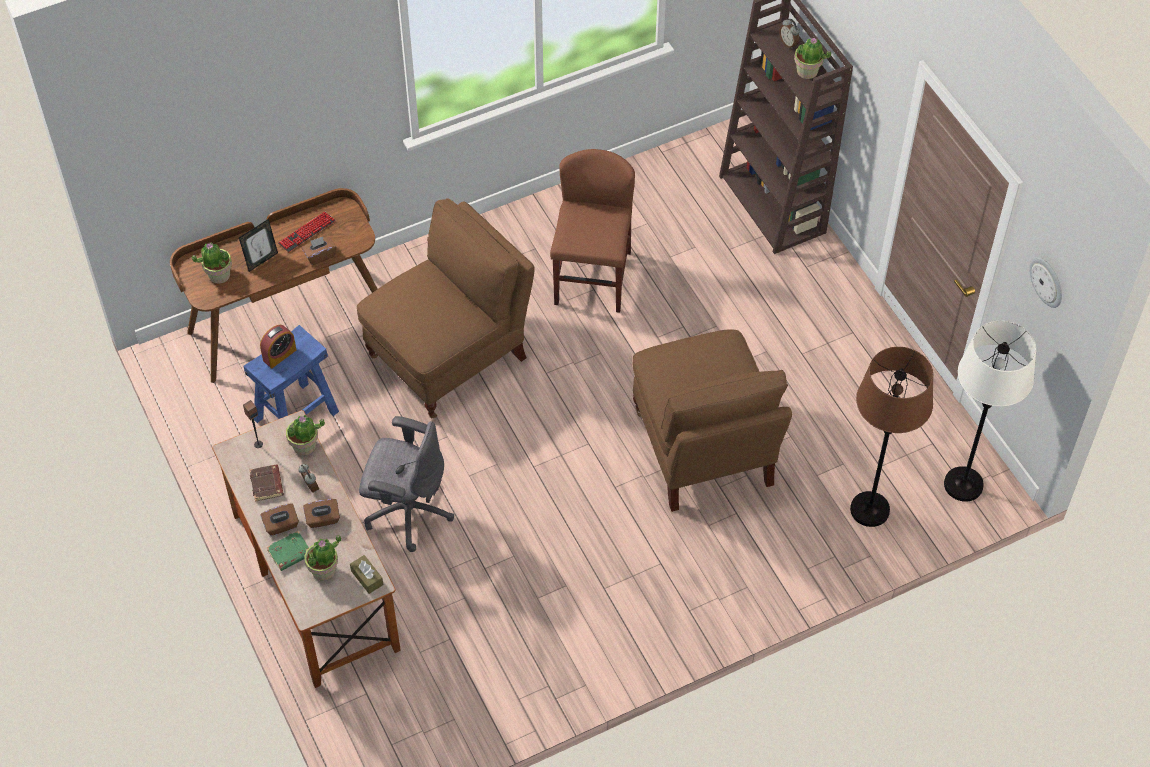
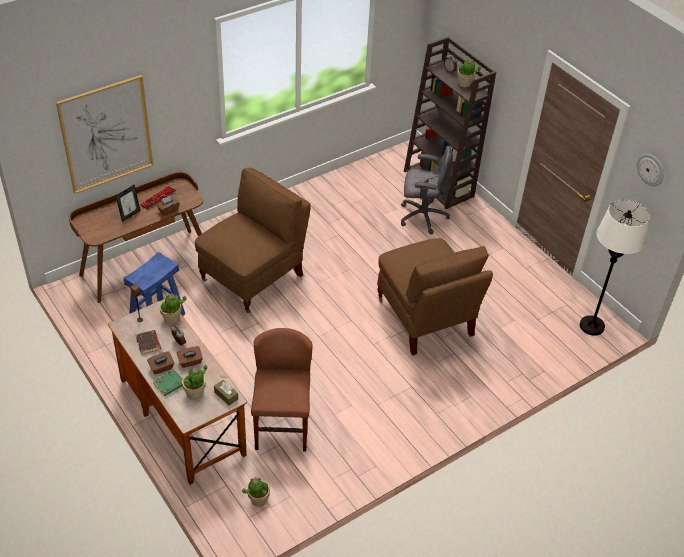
camera: 10 degrees left, 10 degrees down
(219, 275) = (102, 224): potted plant -> potted plant (258, 499)
(227, 147) = (106, 134): none -> picture
(279, 355) = (147, 270): alarm clock -> none
(407, 511) = (239, 369): grey office chair -> grey office chair (422, 216)
(592, 278) = (337, 228): brown chair -> brown chair (282, 426)
(869, 510) = (537, 345): brown floor lamp -> none

